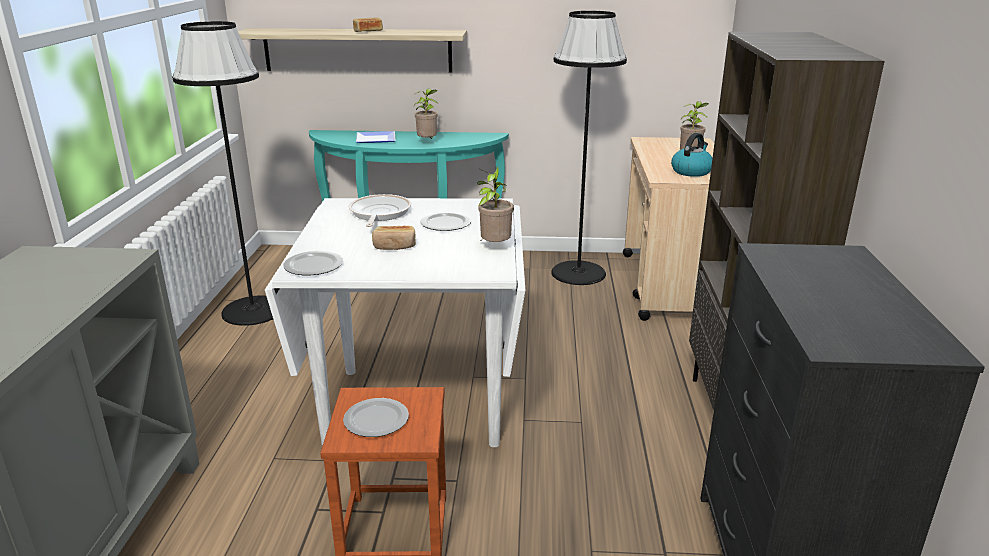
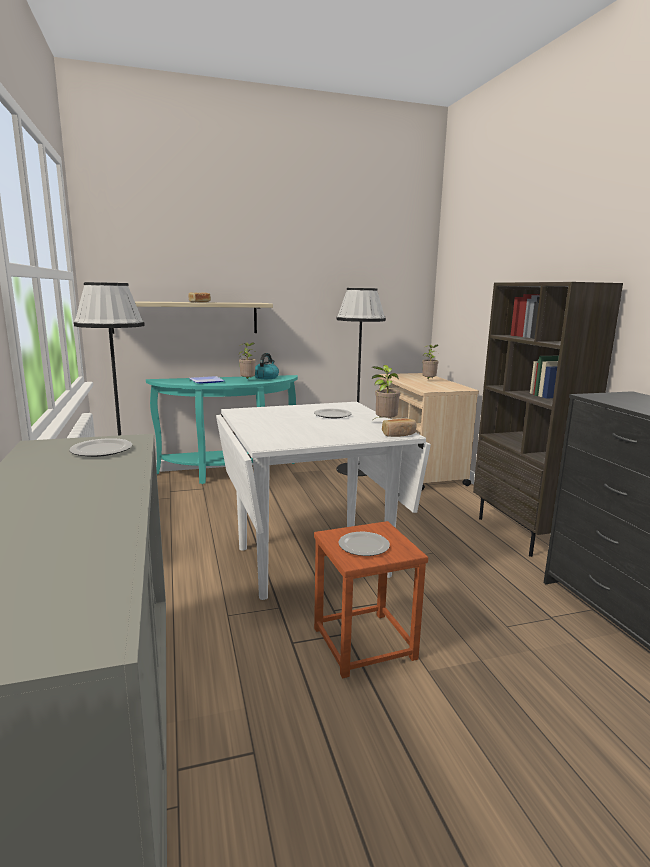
camera: 20 degrees left, 10 degrees down
(313, 266) = (272, 442): plate -> plate (102, 450)
(379, 213) = (276, 413): frying pan -> none
(394, 246) = (315, 428): bread -> bread (399, 434)
(691, 171) = (439, 386): kettle -> kettle (266, 377)

